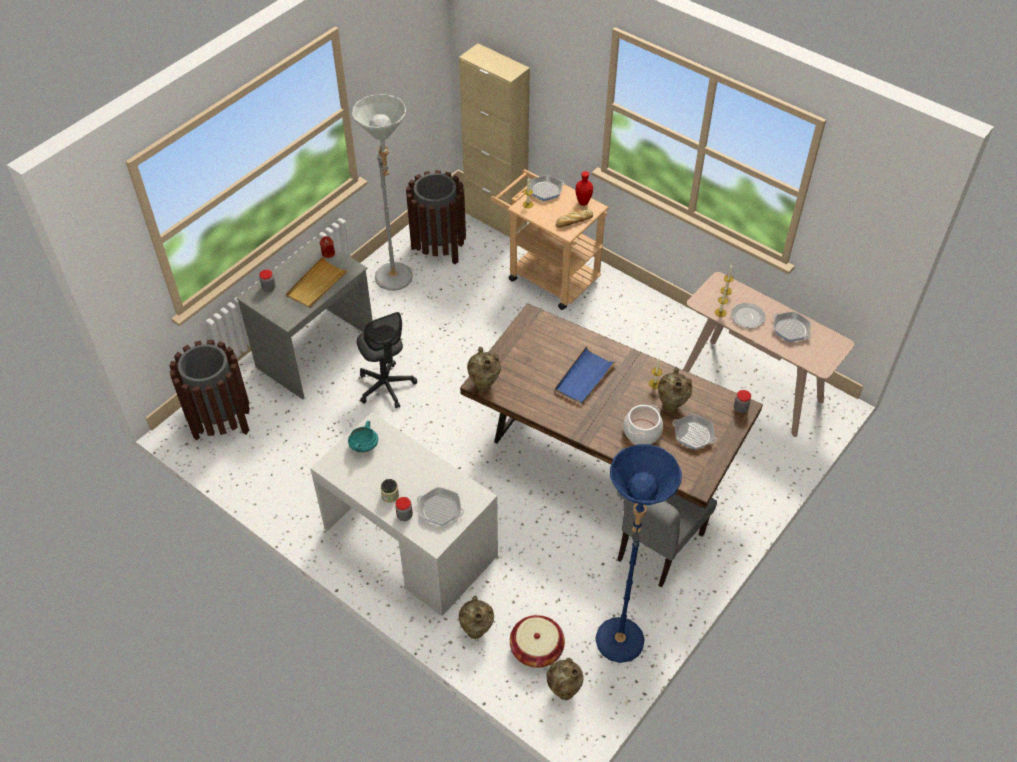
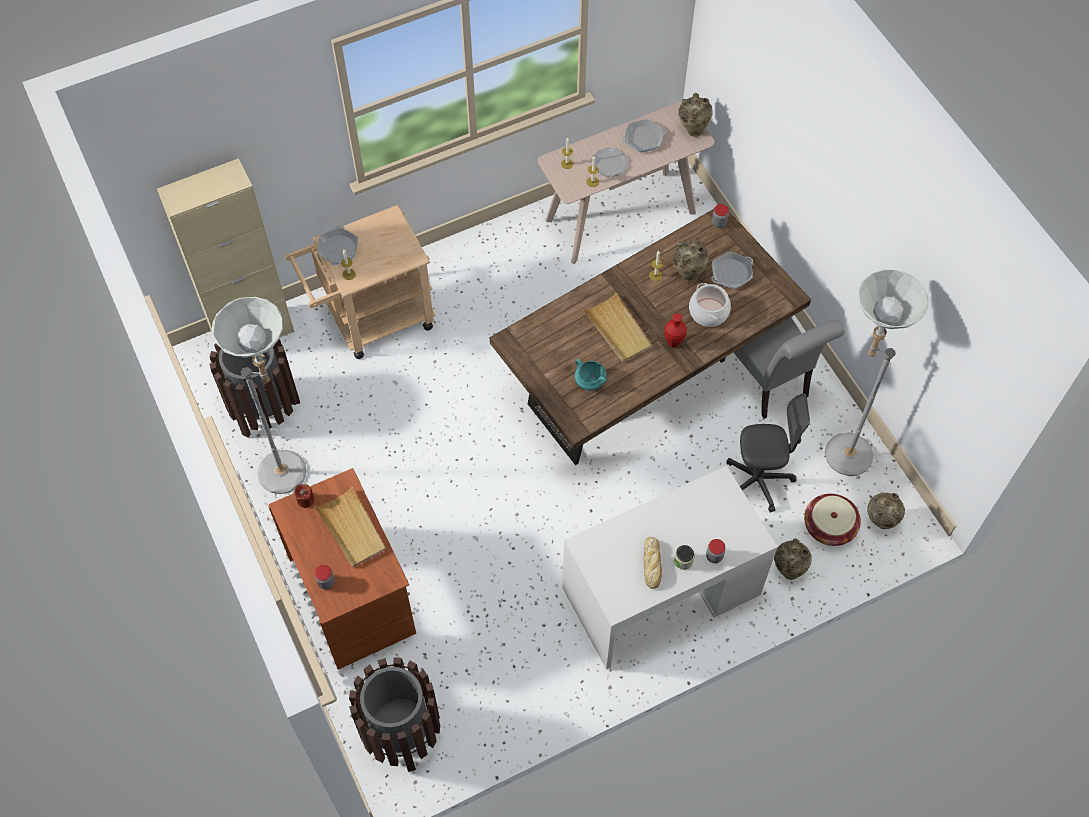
camera: 65 degrees left, 10 degrees up
(316, 353) = (353, 595): grey desk -> brown desk
(364, 446) = (607, 563): turquoise cooking pot -> turquoise cooking pot (589, 381)
(386, 387) = (444, 540): grey office chair -> grey office chair (758, 481)
(440, 509) = (720, 521): frying pan -> none
(484, 384) = (581, 420): beige vase -> beige vase (693, 130)
(573, 221) = (401, 244): bread -> bread (652, 565)
(583, 202) = (378, 223): red vase -> red vase (673, 343)
(584, 378) = (618, 330): blue tray -> beige tray
(620, 630) = (838, 450): blue floor lamp -> grey floor lamp

